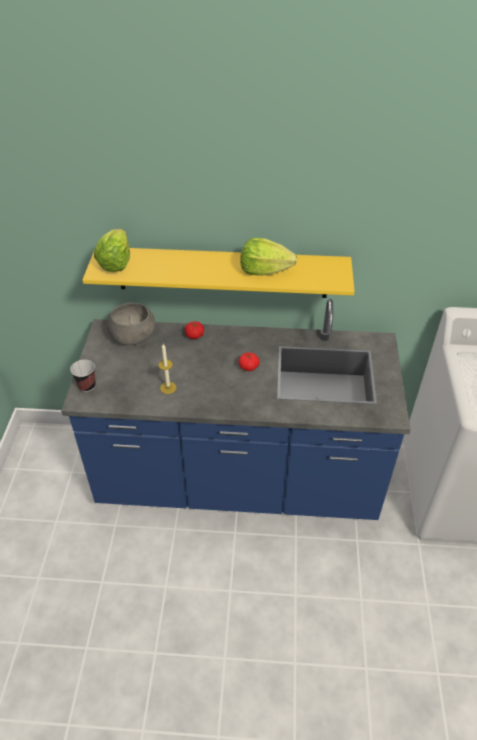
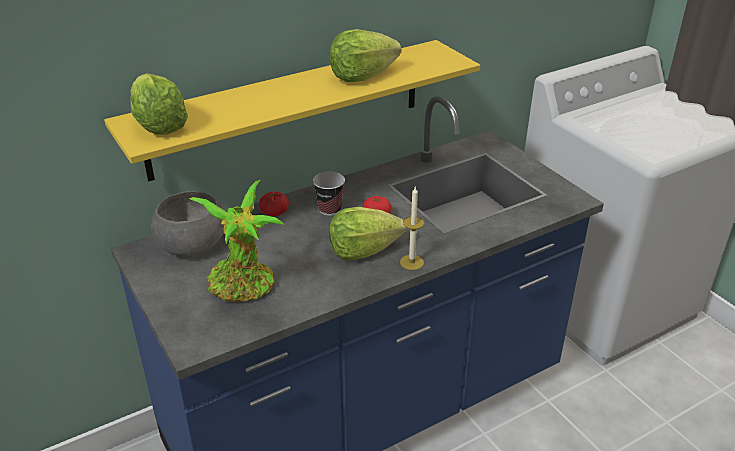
camera: 35 degrees left, 10 degrees down
(87, 386) = (185, 325): cup -> cup (329, 209)
(134, 377) = (244, 286): none -> potted plant
(168, 388) = (303, 278): candle -> candle (411, 262)
(218, 386) = (363, 250): none -> lettuce

